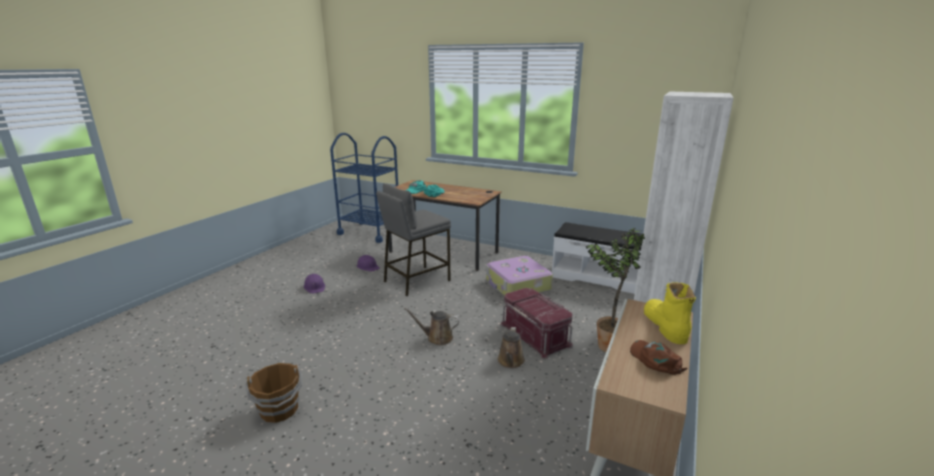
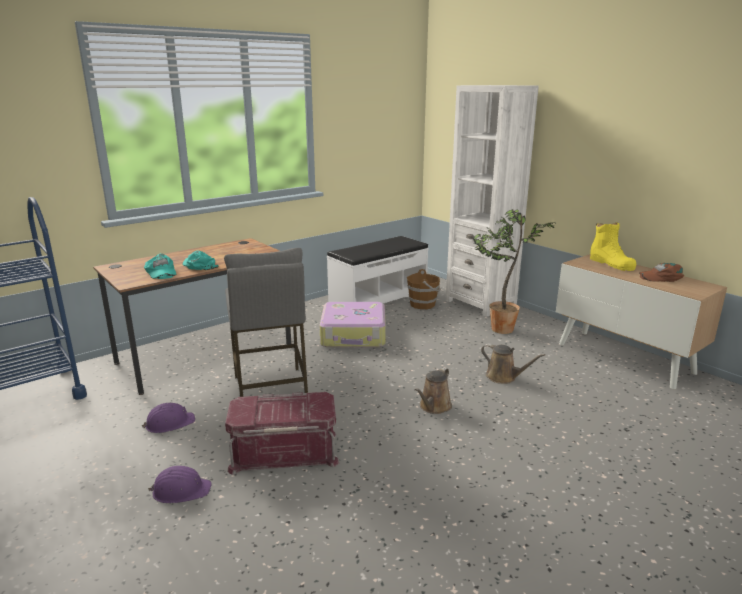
camera: 65 degrees left, 0 degrees up
(279, 410) = (544, 562): brown bucket -> brown bucket (423, 304)
(536, 334) = (462, 353): red storage box -> red storage box (284, 451)
(665, 325) = (611, 264): yellow boot -> yellow boot turned 135 degrees counterclockwise

